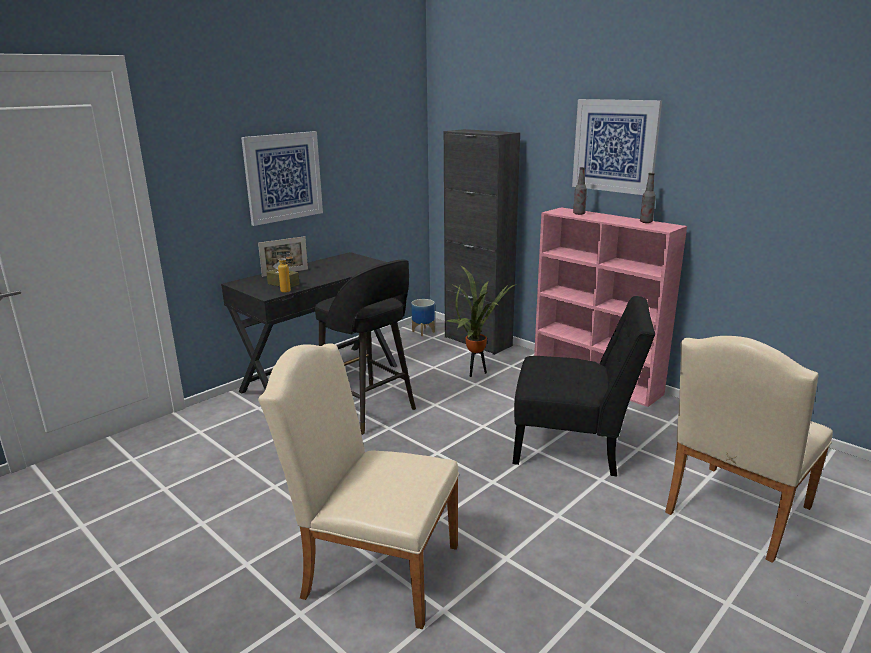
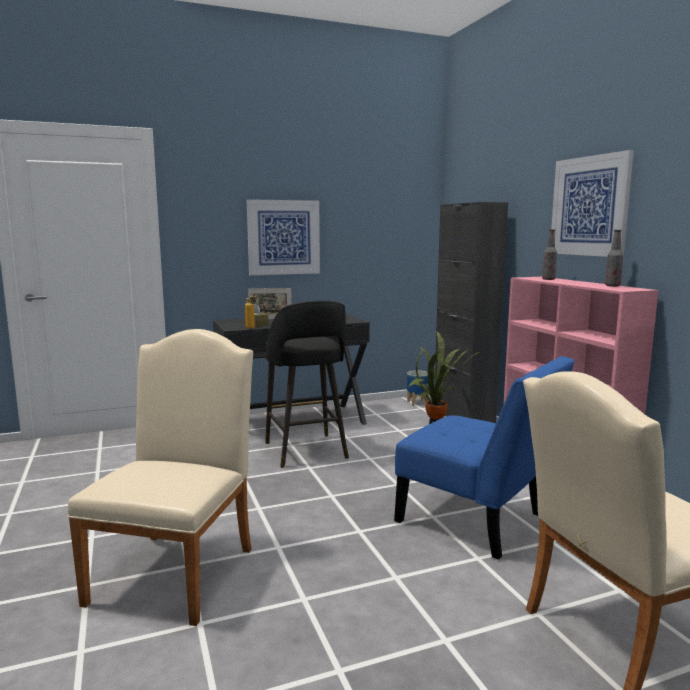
camera: 25 degrees right, 10 degrees down
(372, 567) = (179, 569): beige chair -> beige chair turned 60 degrees clockwise
(574, 446) = (477, 521): black chair -> blue chair

